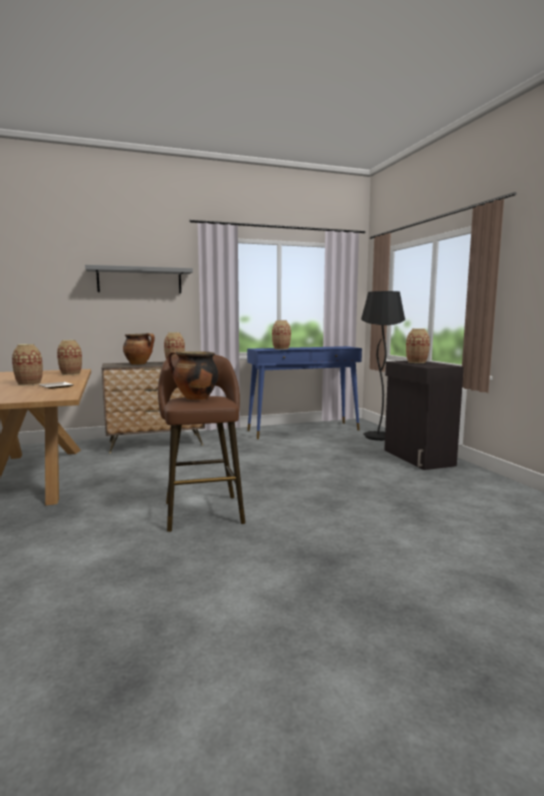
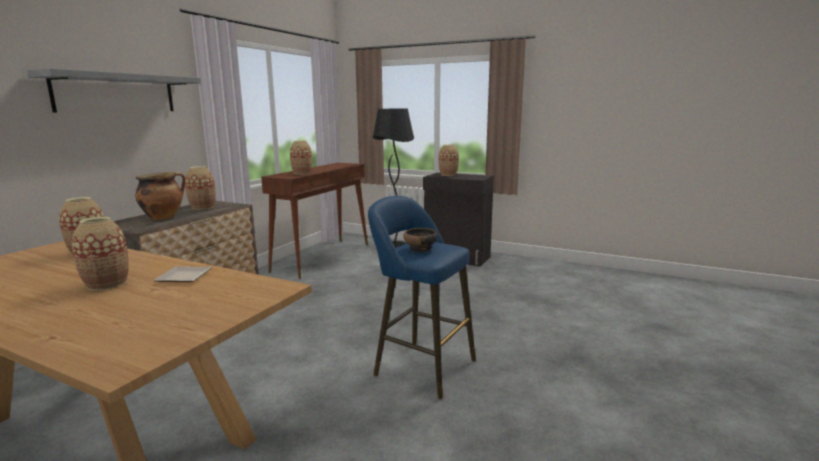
camera: 45 degrees left, 5 degrees up
(195, 398) = (420, 249): cooking pot -> bowl
(203, 510) = (420, 366): brown stool -> blue stool
(304, 430) = (322, 257): blue console table -> brown console table

